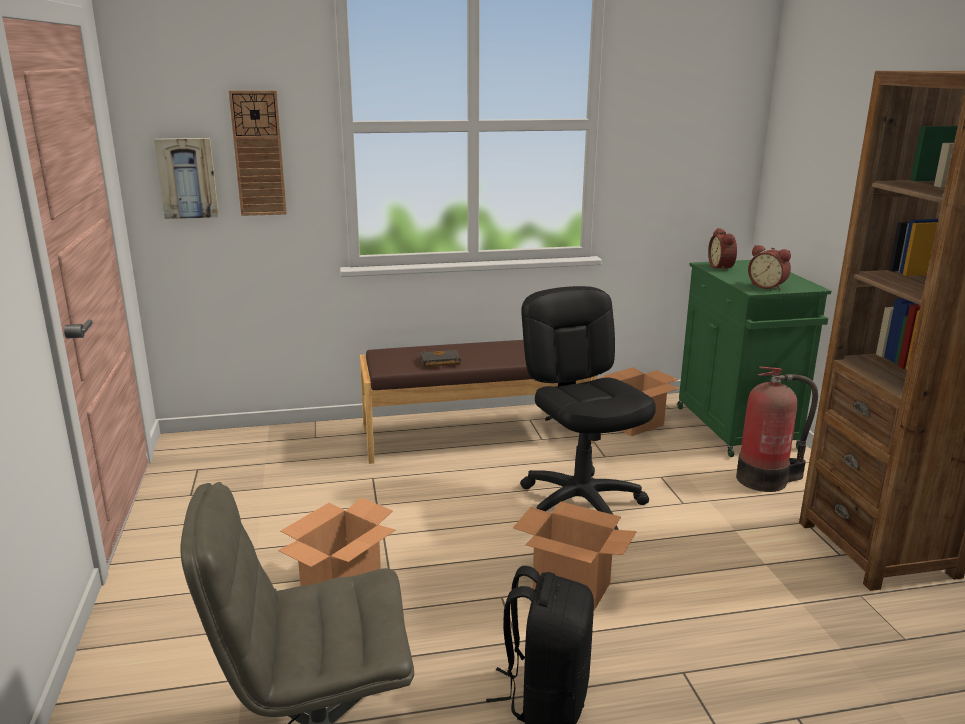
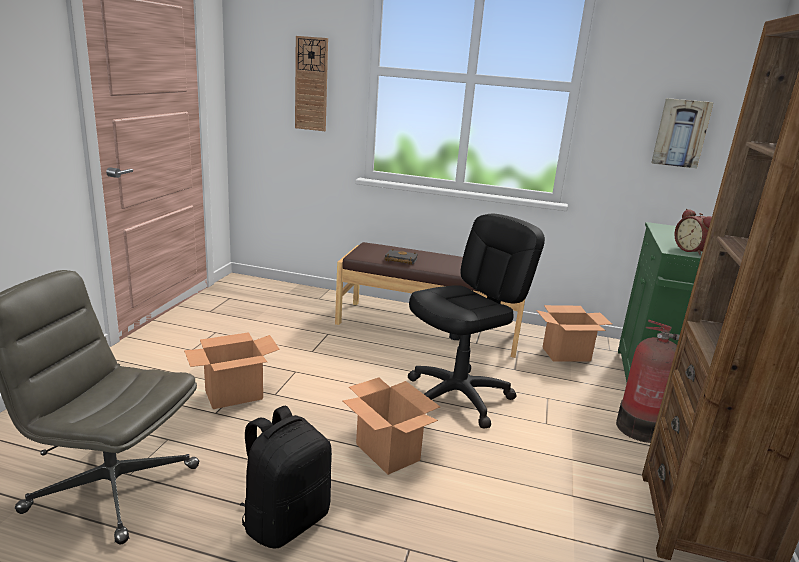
camera: 25 degrees right, 0 degrees up
(187, 178) = (265, 96): picture -> picture (680, 133)
(581, 504) = (458, 396): black office chair -> black office chair turned 45 degrees clockwise
(722, 267) = (670, 230): alarm clock -> none

